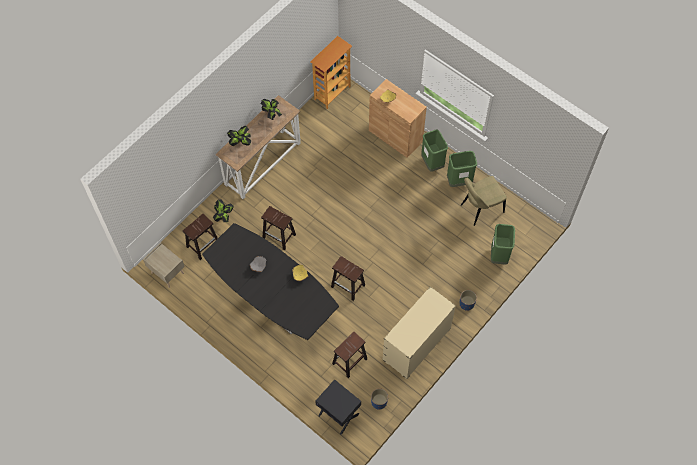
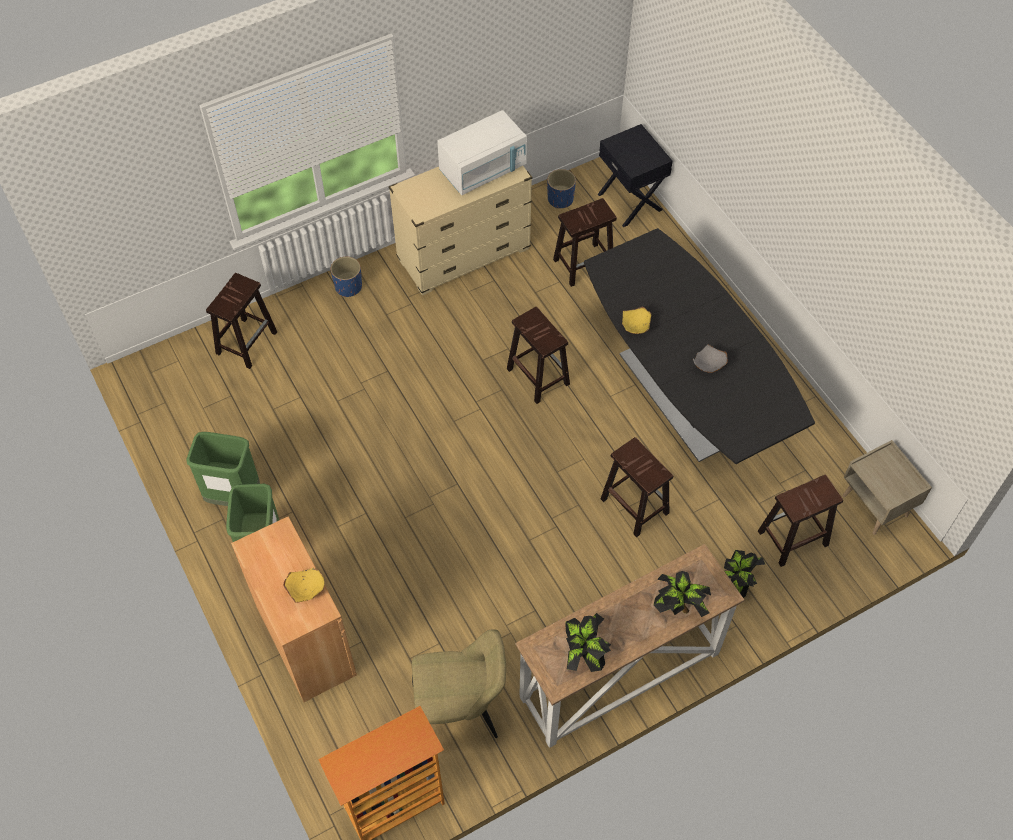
camera: 160 degrees left, 5 degrees down
(411, 333) = (483, 169): none -> white microwave
(480, 209) = (228, 431): beige chair -> beige chair (460, 711)
(499, 255) = (247, 342): green trash can -> brown stool

